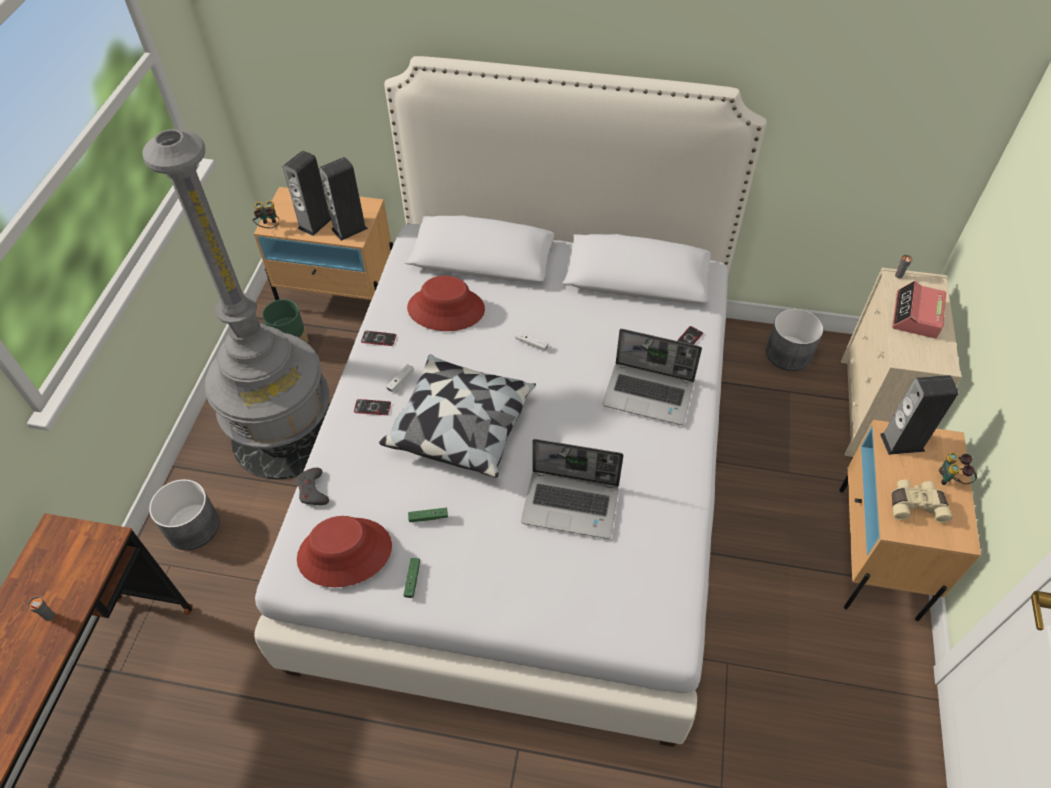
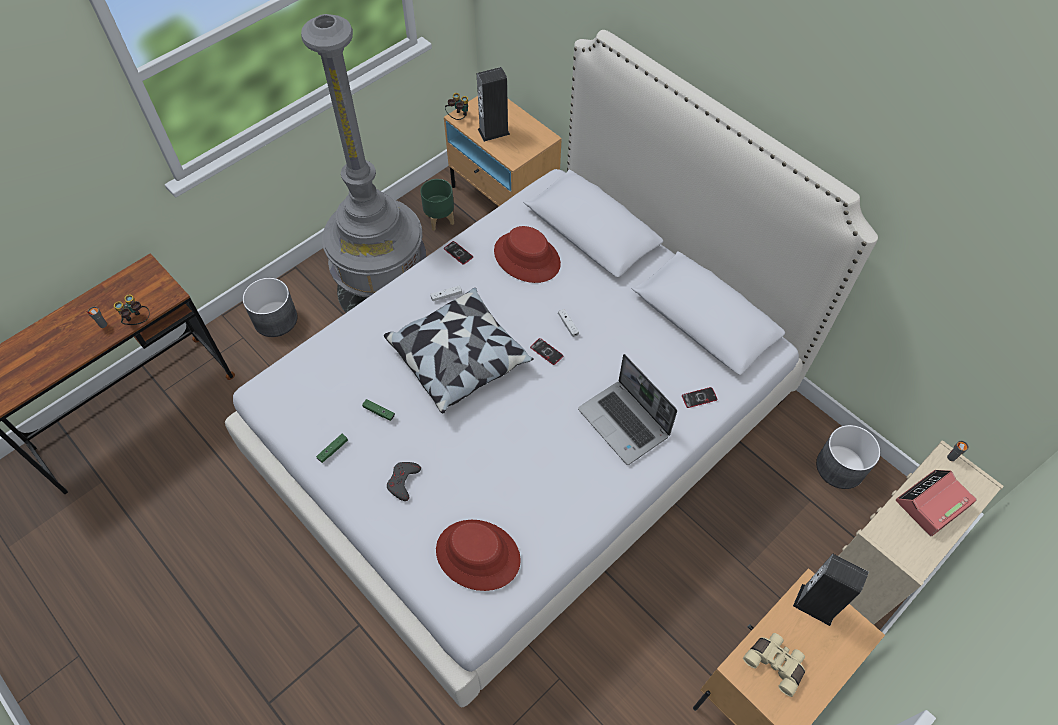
camera: 35 degrees right, 5 degrees up
(312, 490) = (322, 341): grey game controller -> grey game controller (403, 481)
(345, 553) = (305, 401): red hat -> red hat (477, 555)
(349, 229) = (515, 150): speaker -> none
(372, 407) = (410, 305): phone -> phone (546, 352)
(572, 504) = (488, 470): laptop -> none
(951, 479) = (831, 665): binoculars -> binoculars (137, 321)

